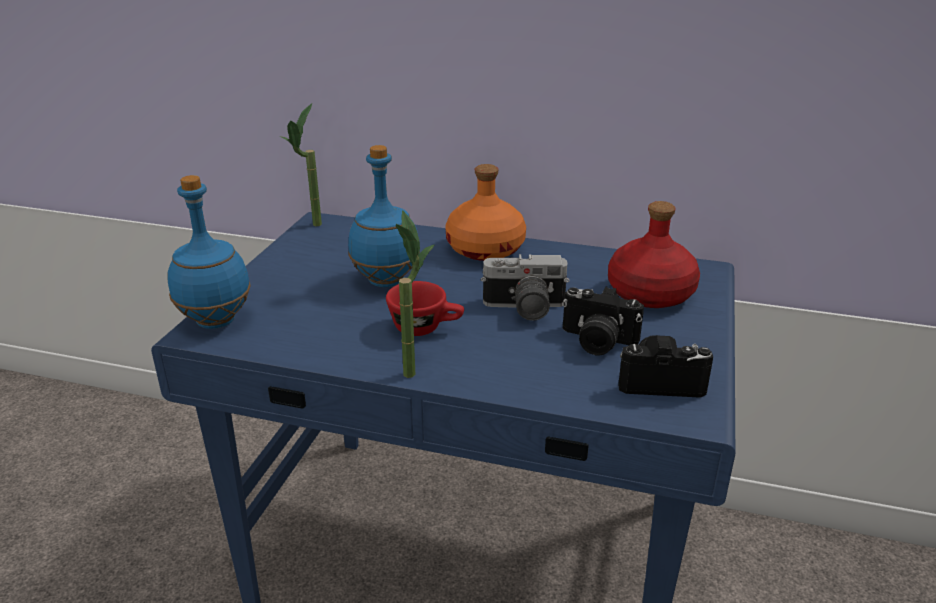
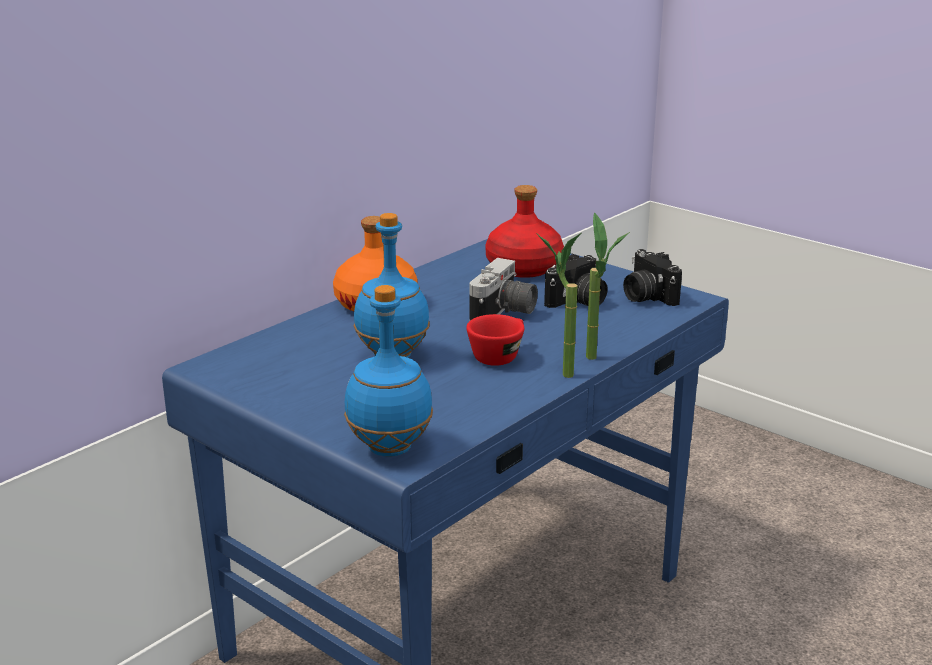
camera: 65 degrees left, 5 degrees down
(311, 227) = (217, 373): potted plant -> potted plant (598, 361)
(660, 382) = (646, 296): camera -> camera turned 60 degrees counterclockwise

